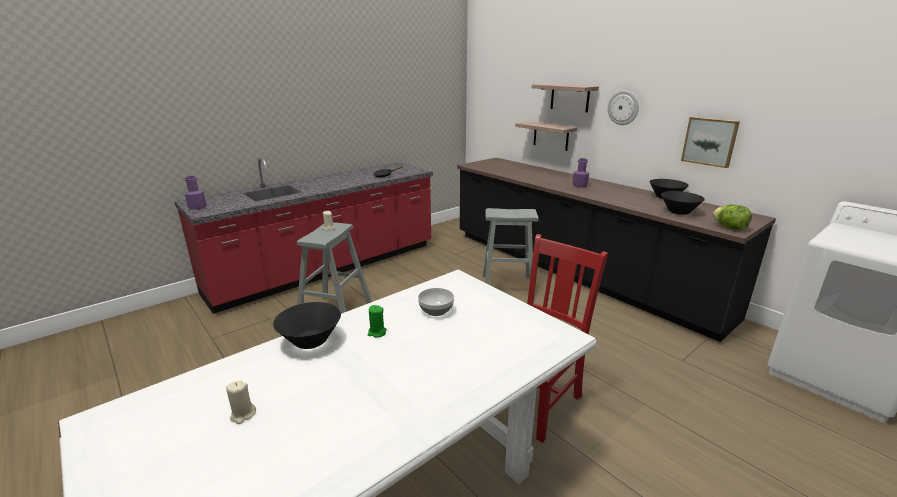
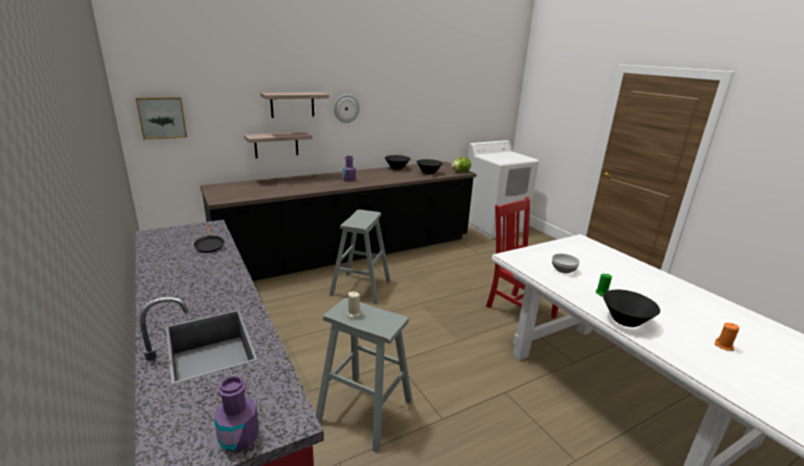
camera: 80 degrees left, 0 degrees up
(243, 415) = (724, 346): beige candle -> orange candle
(710, 141) = (408, 124): picture -> picture (162, 117)

